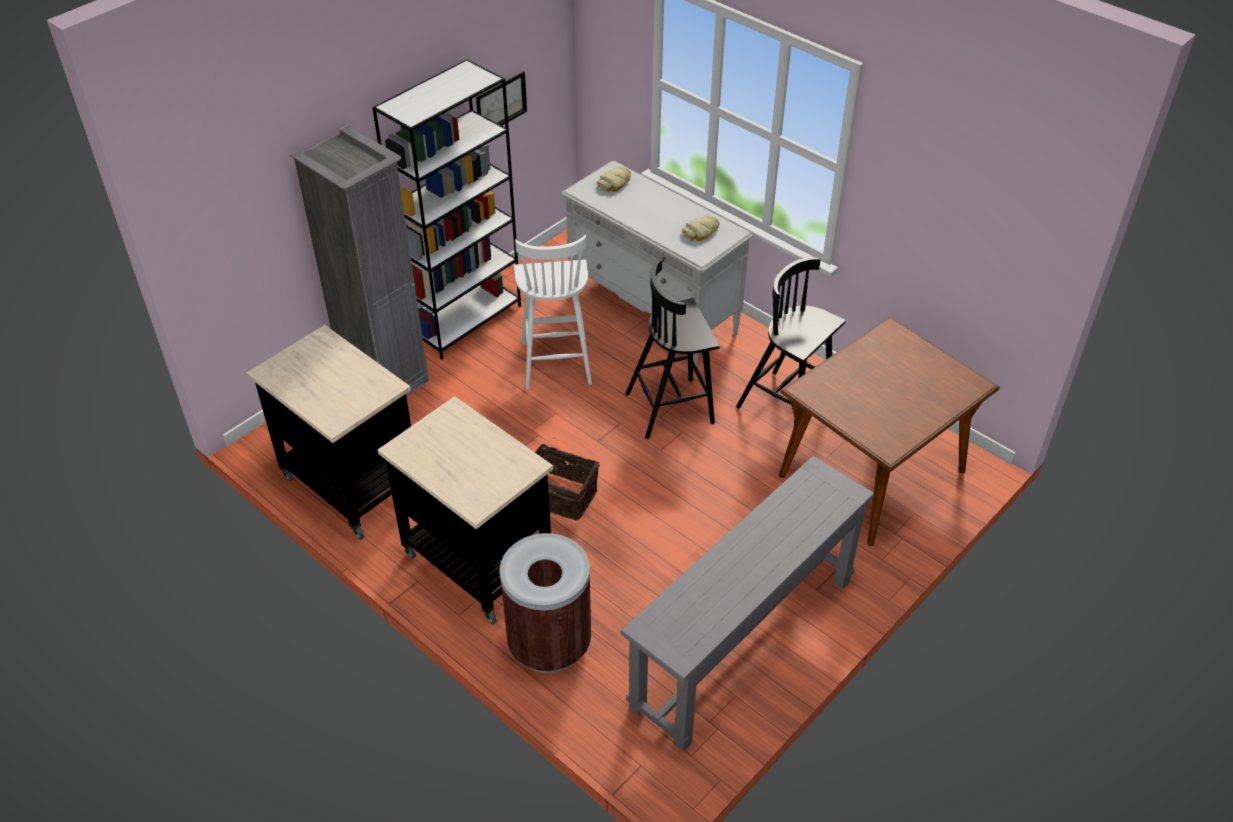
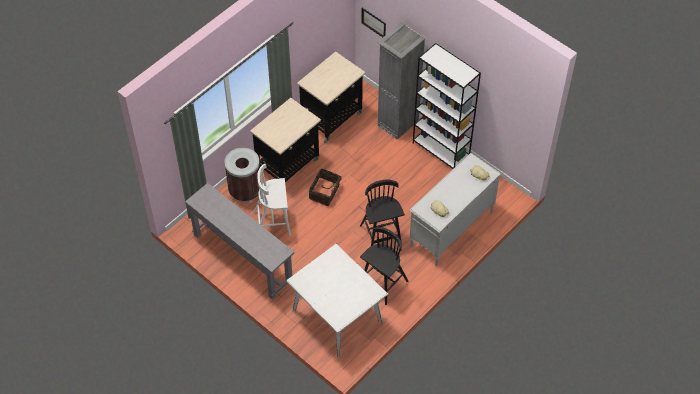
camera: 90 degrees right, 10 degrees up
(501, 104) = (497, 106): picture -> picture (373, 22)
(555, 360) = (413, 188): white stool -> white stool (273, 223)
(871, 474) = (337, 316): brown dining table -> white dining table

